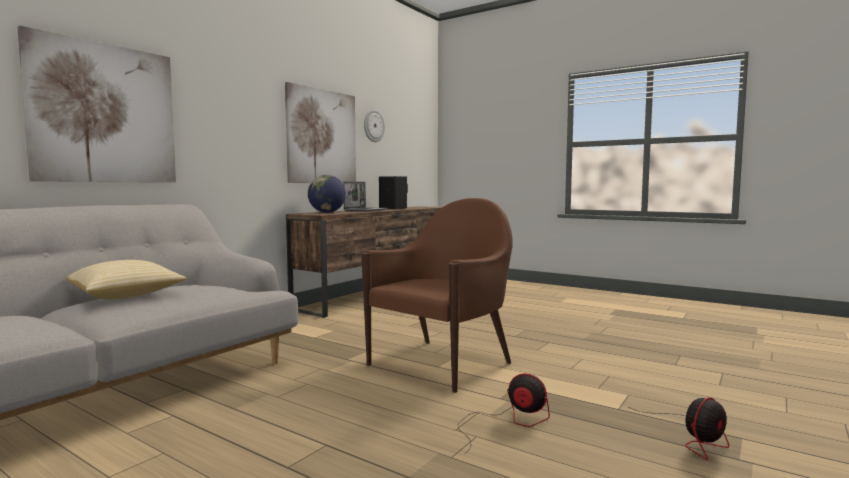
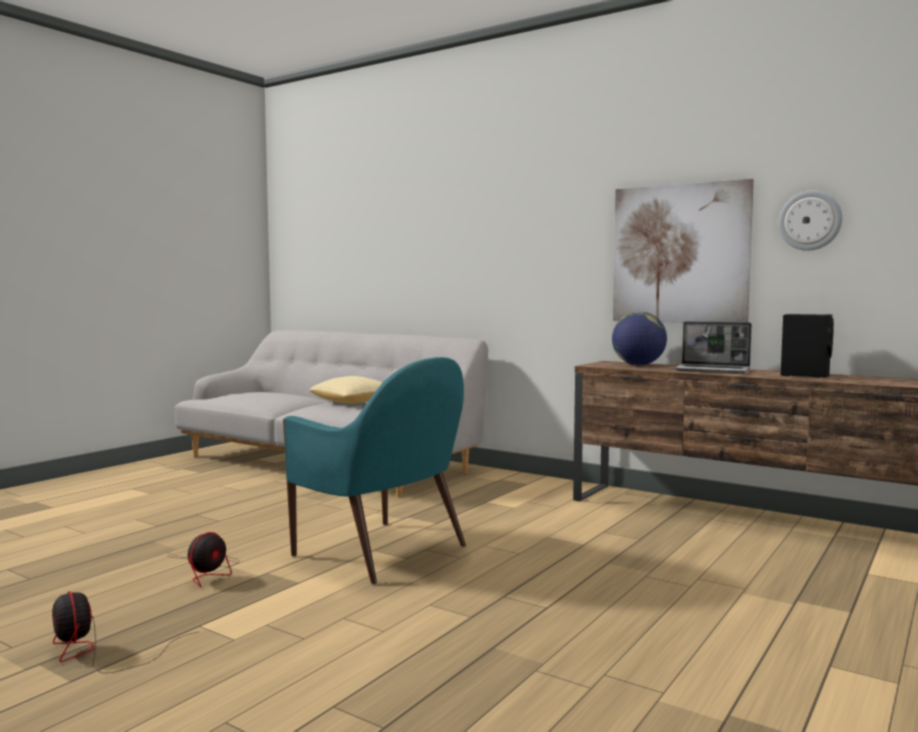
camera: 90 degrees right, 0 degrees up
(105, 113) = (437, 260): picture -> none
(441, 363) = (382, 552): brown armchair -> turquoise armchair

